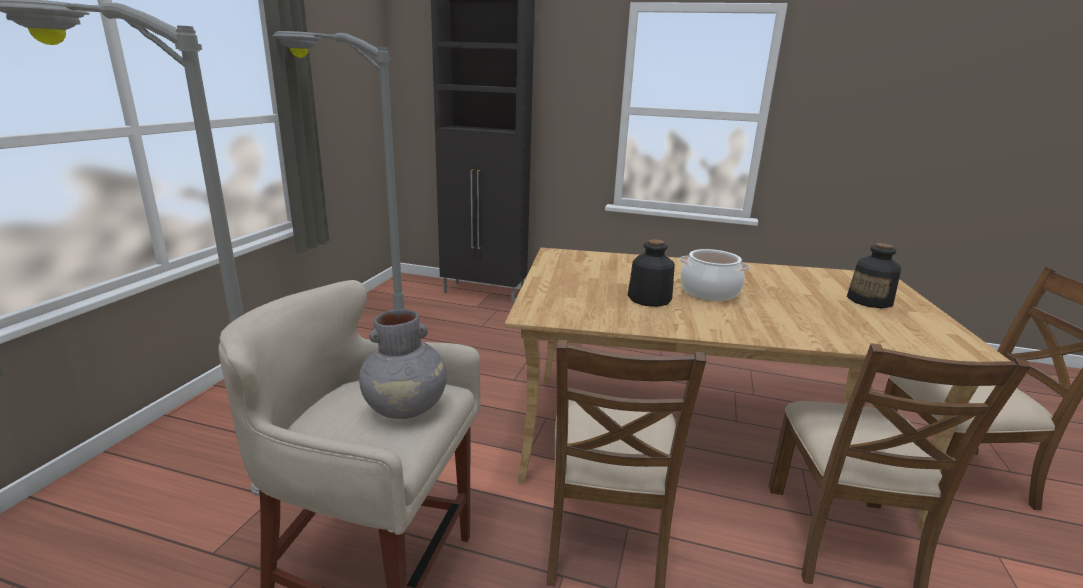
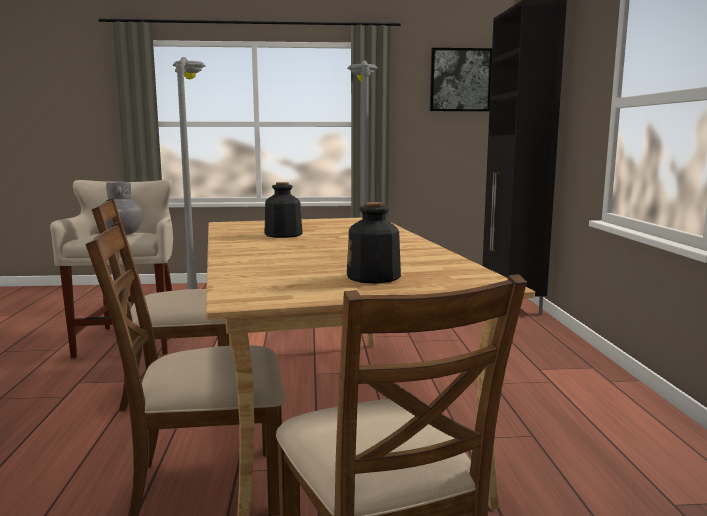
camera: 70 degrees right, 10 degrees down
(354, 55) = (460, 80): none -> picture
(709, 292) = (321, 243): cooking pot -> none

